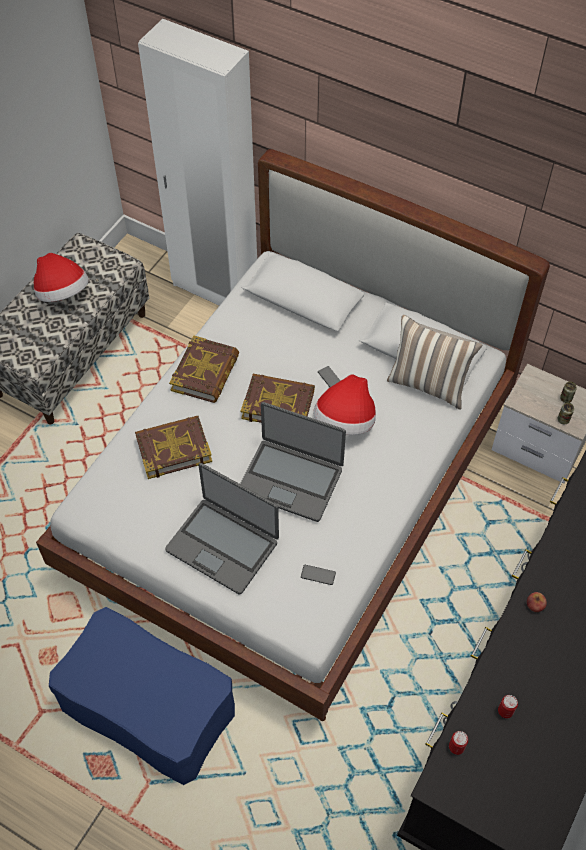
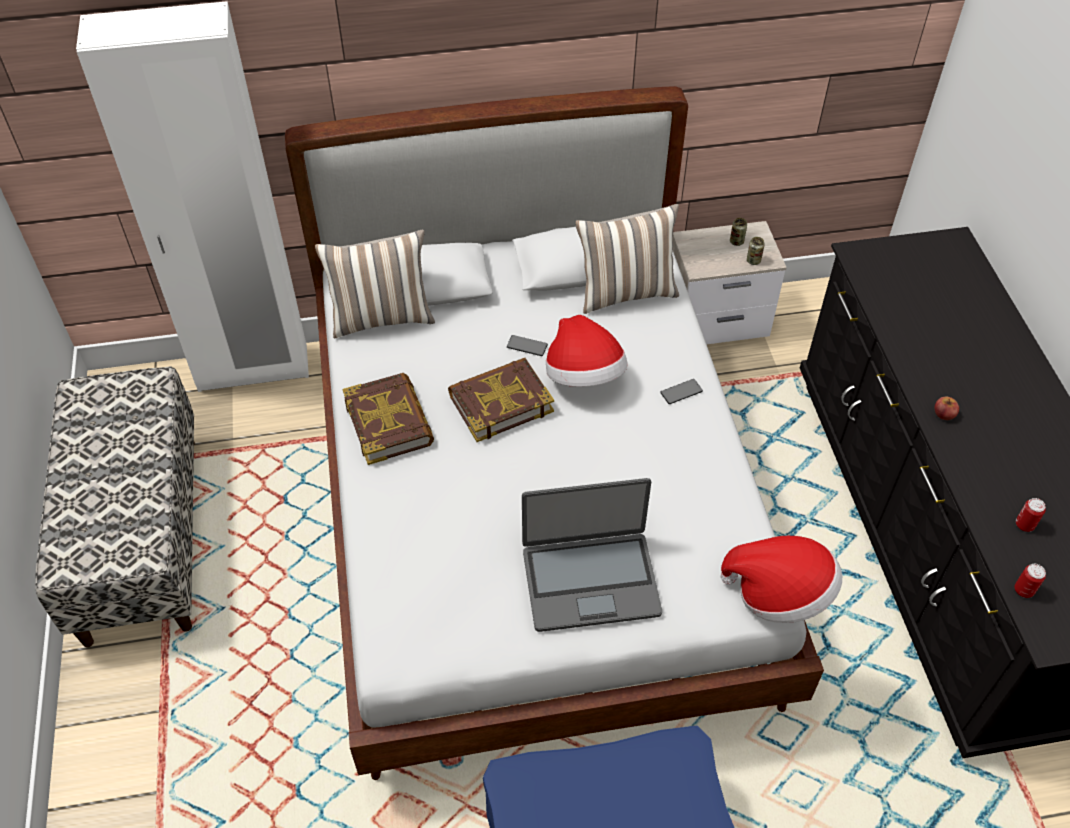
camera: 40 degrees left, 5 degrees down
(63, 293) = (106, 456): hat -> hat (779, 593)
(173, 449) = (435, 521): book -> none
(264, 304) = (382, 317): none -> pillow
(291, 479) = (591, 466): laptop -> none
(318, 575) = (714, 539): phone -> phone (681, 392)

